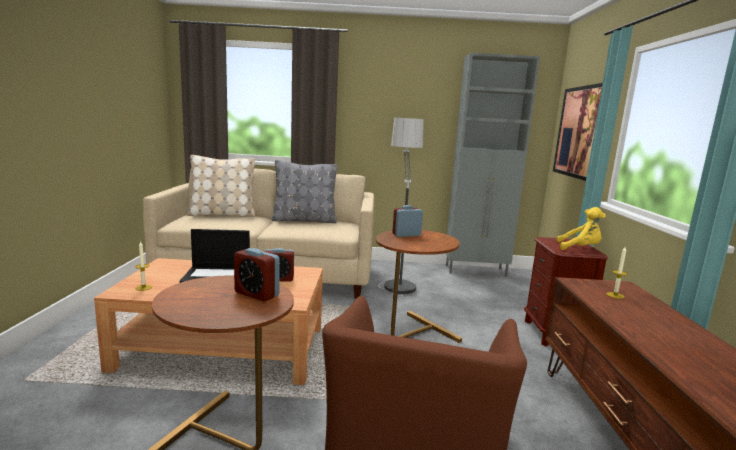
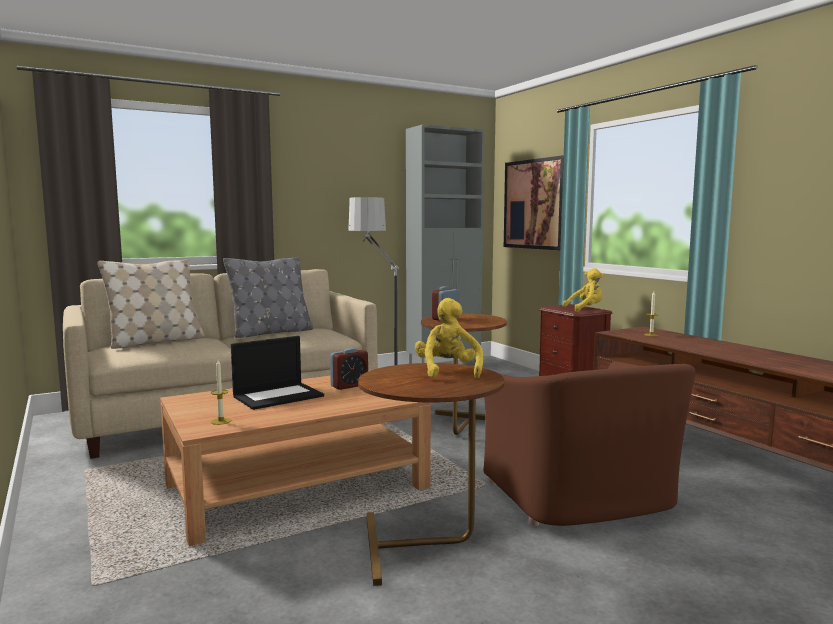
camera: 30 degrees left, 5 degrees down
(256, 294) = (448, 371): alarm clock -> yellow plush toy

